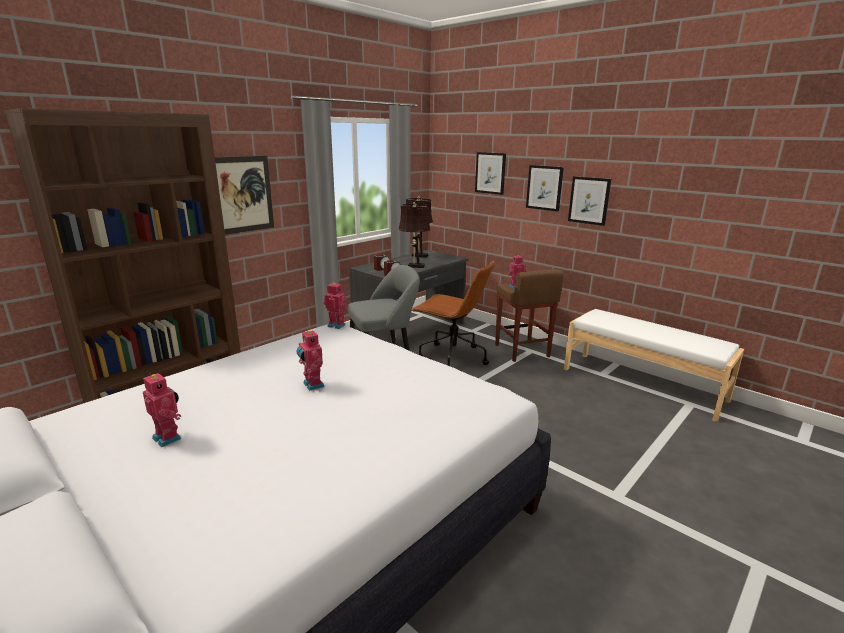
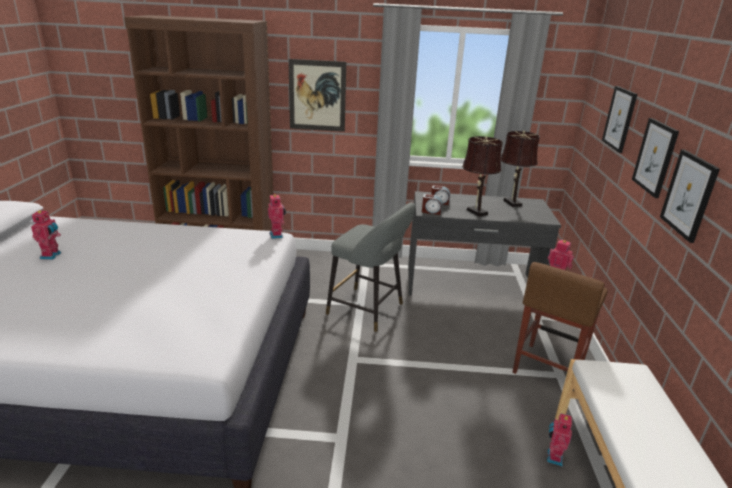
camera: 50 degrees right, 5 degrees up
(312, 385) = (157, 268): toy robot -> toy robot (553, 457)
(451, 357) = (458, 329): brown office chair -> none

